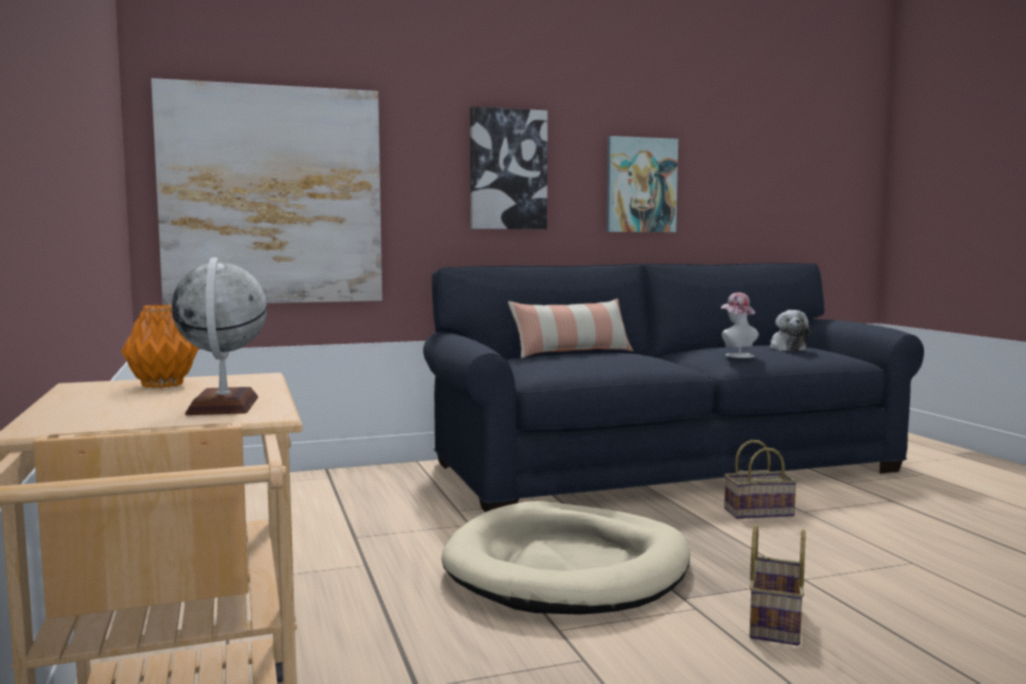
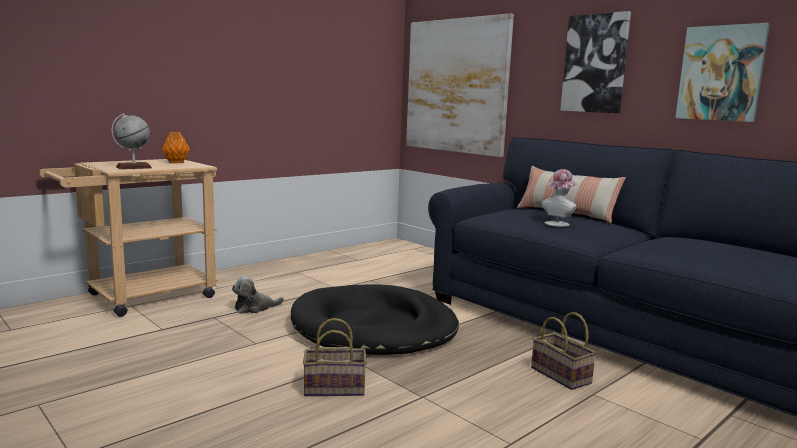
camera: 65 degrees right, 5 degrees up
(568, 567) = (373, 327): beige dog bed -> black dog bed
(736, 355) = (659, 245): hat -> hat (558, 223)
(786, 348) = (756, 257): plush toy -> plush toy (255, 308)

